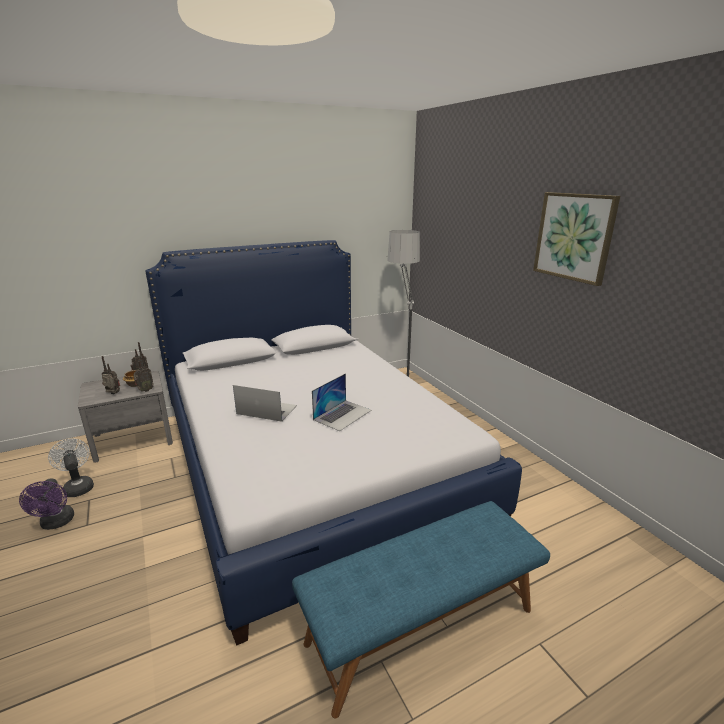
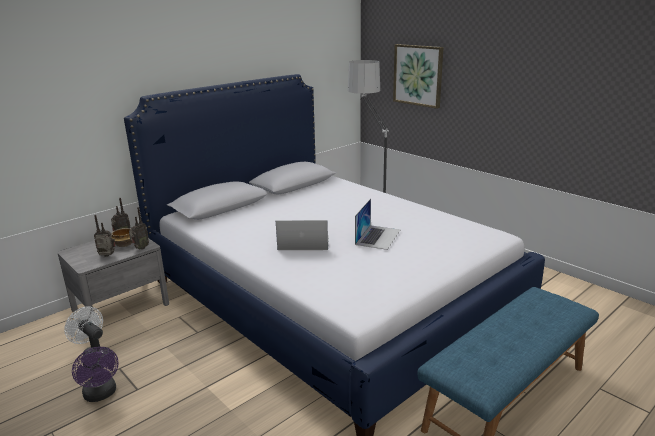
camera: 15 degrees left, 0 degrees up
(574, 237) = (548, 56): picture -> picture (418, 75)

